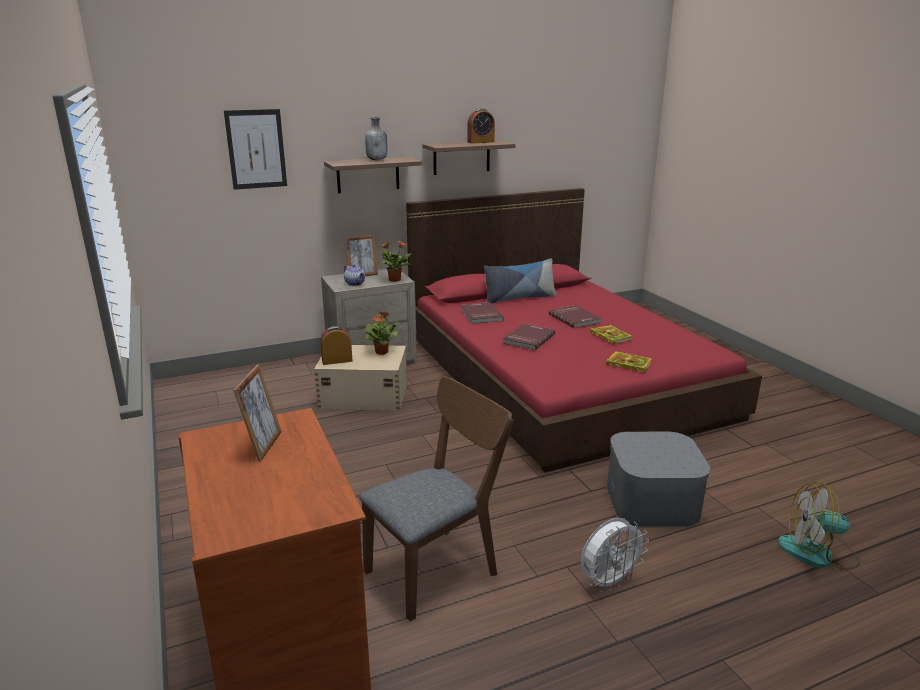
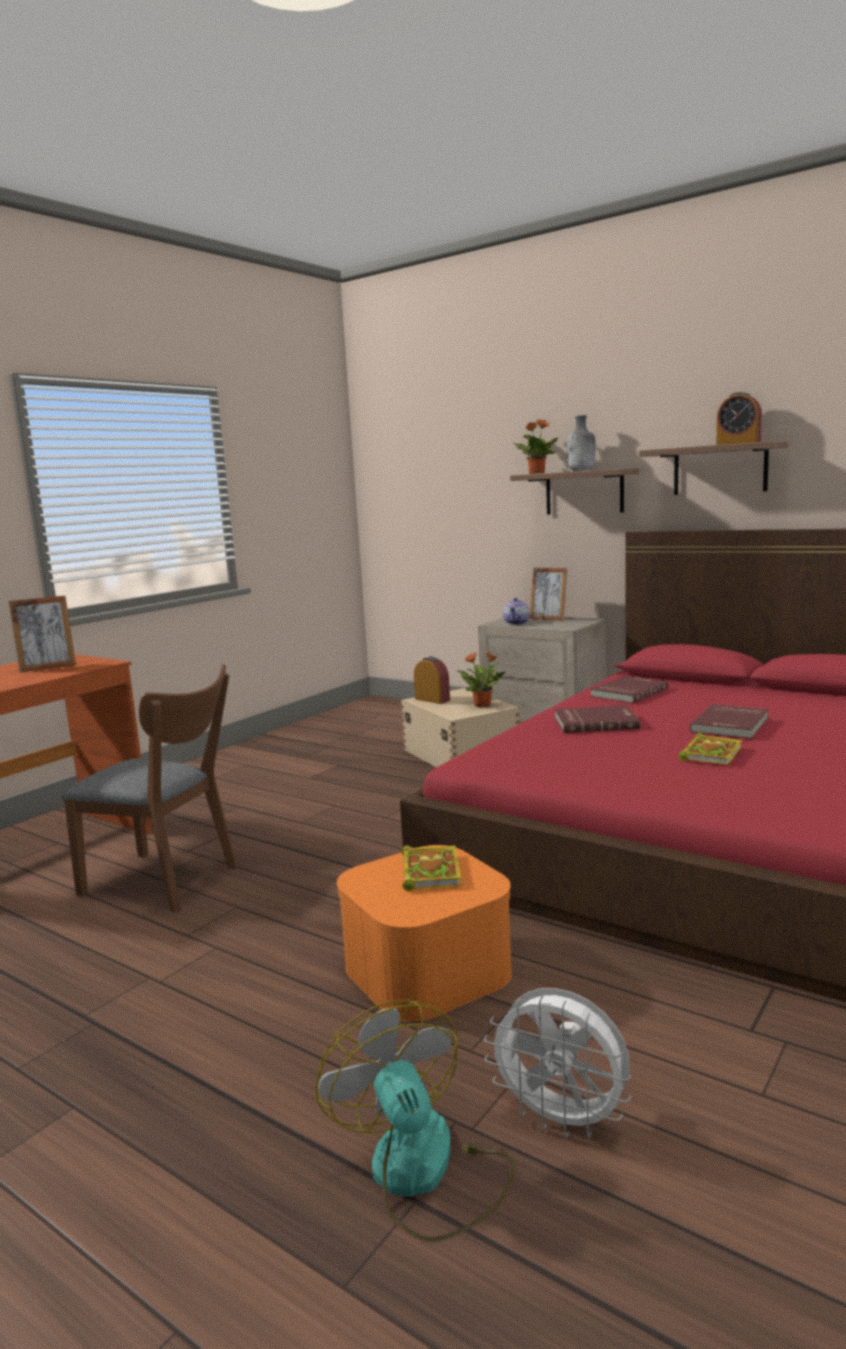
camera: 60 degrees right, 10 degrees down
(256, 149) = (466, 460): picture -> none
(394, 280) = (560, 626): potted plant -> potted plant (536, 473)
(519, 298) = (737, 691): pillow -> none
(608, 582) = (200, 981): white fan -> white fan (562, 1119)
(627, 364) = (622, 781): book -> book (430, 871)
(652, 501) = (427, 969): grey storage box -> orange storage box

